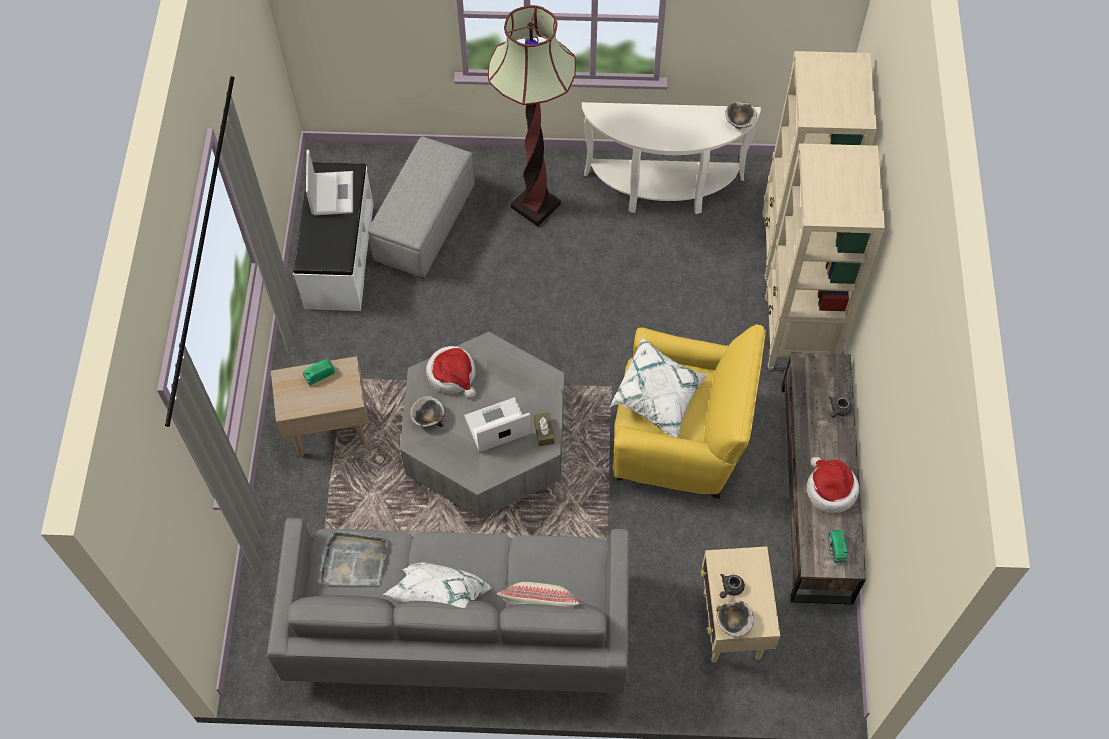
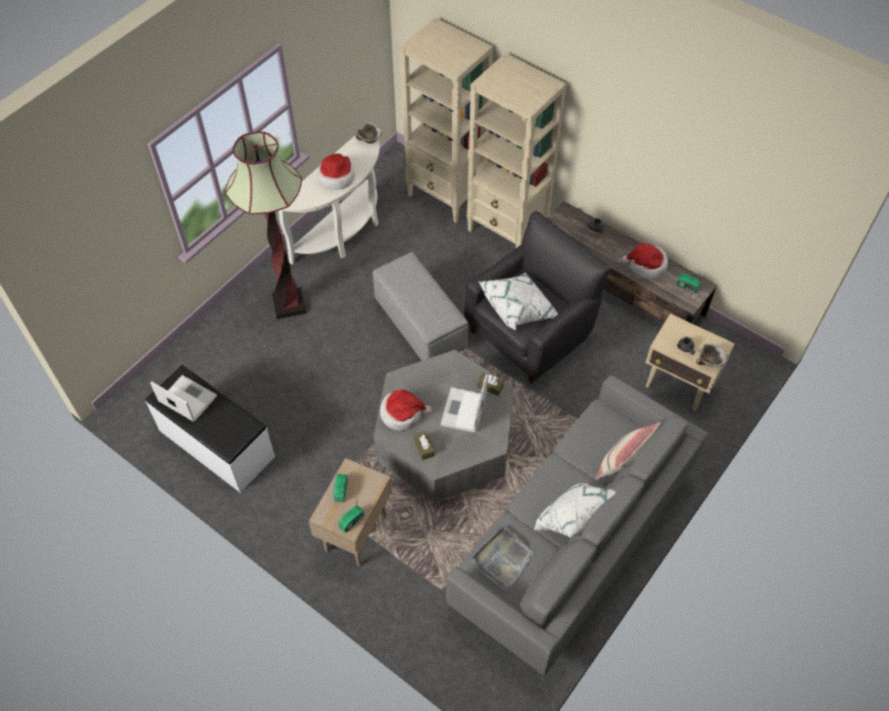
camera: 55 degrees left, 5 degrees down
(295, 405) = (352, 521): none -> radio
(425, 223) = (241, 375): grey ottoman -> grey ottoman (419, 324)
(428, 418) = (424, 448): bowl -> brown tissue box
(663, 128) = (336, 177): none -> hat
(680, 440) = (530, 333): yellow armchair -> black armchair

